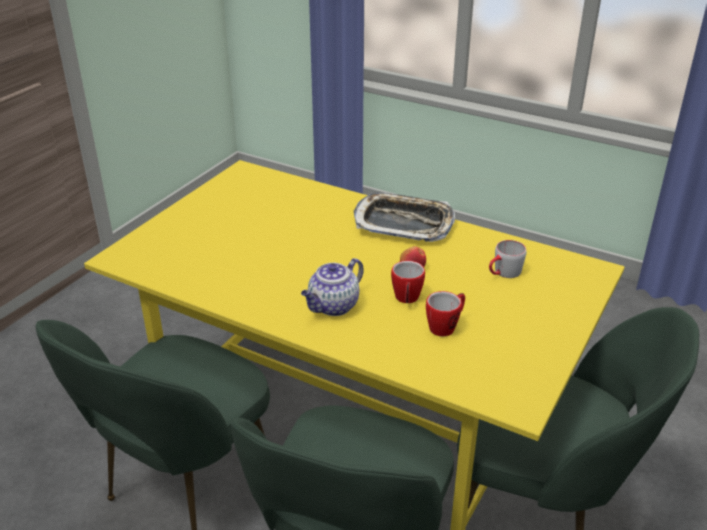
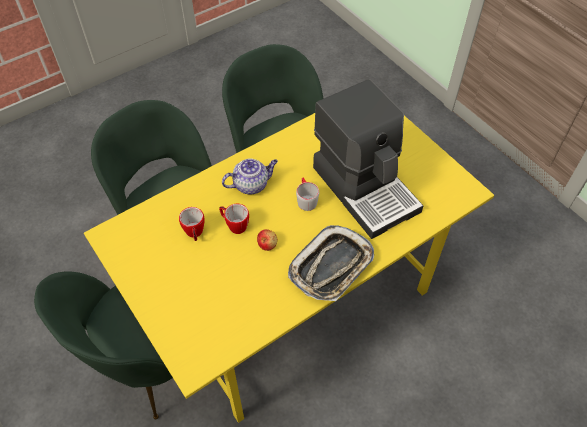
camera: 115 degrees right, 20 degrees up
(279, 226) = (366, 187): none -> coffee machine
(333, 307) = (251, 184): teapot -> teapot turned 90 degrees clockwise
(503, 273) = (228, 299): grey mug -> grey mug (305, 199)

